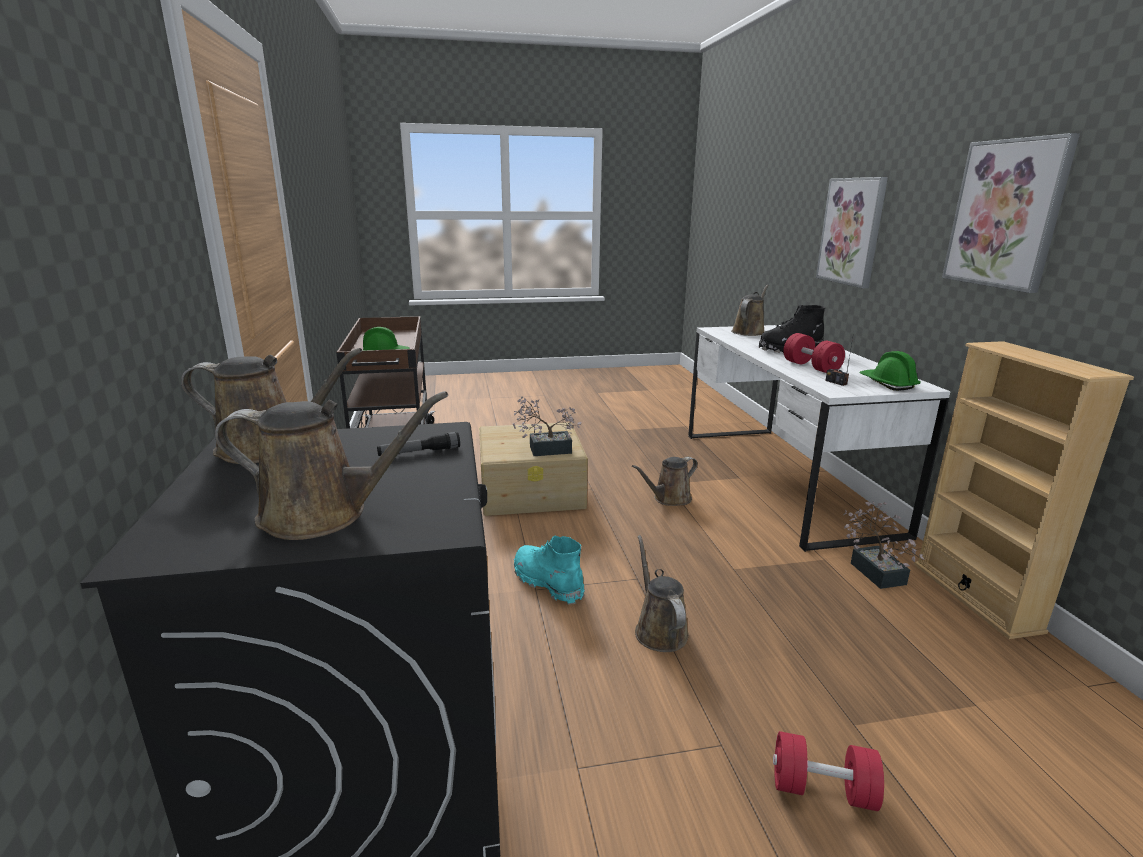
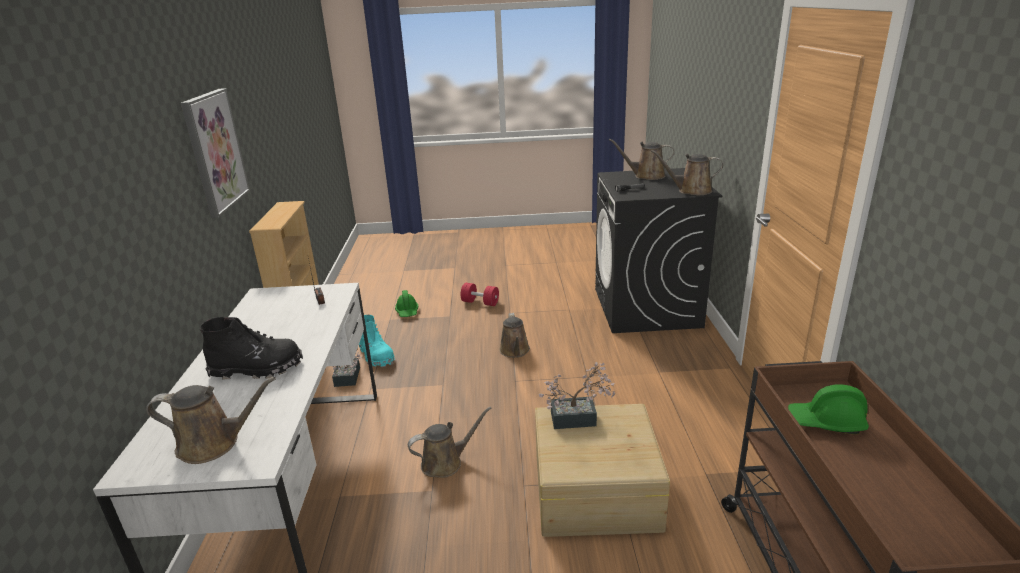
camera: 170 degrees left, 5 degrees up
(548, 583) = (578, 381): turquoise boot -> turquoise boot (376, 356)
(749, 332) = (214, 443): brown watering can -> brown watering can turned 135 degrees counterclockwise
(811, 367) = (300, 326): red dumbbell -> none
(851, 231) = (118, 246): picture -> none
(887, 384) = (280, 297): green hard hat -> green hard hat (407, 312)

